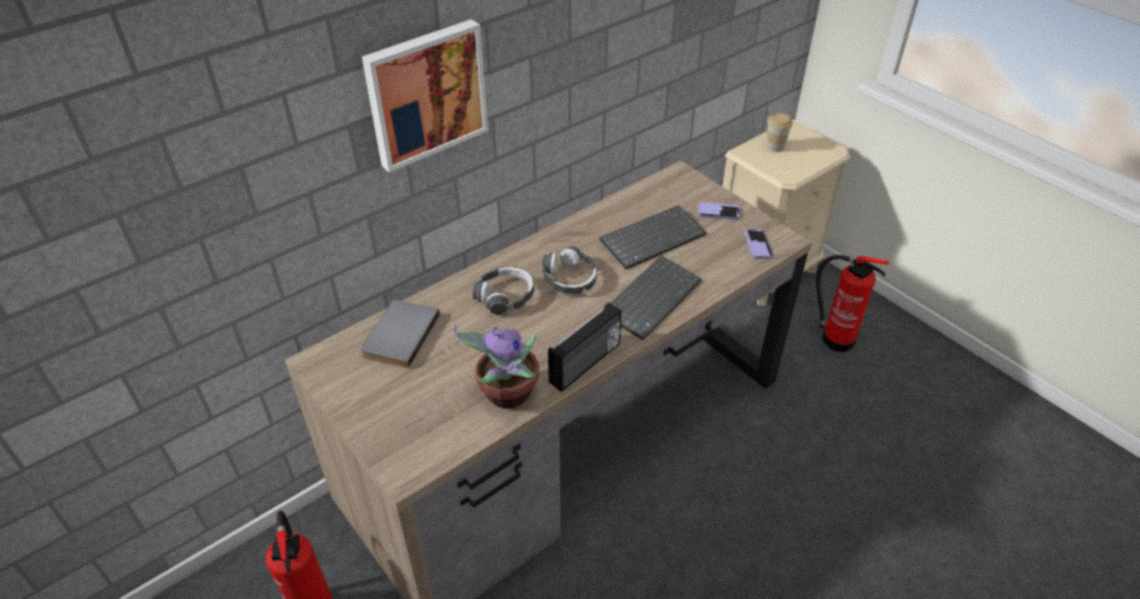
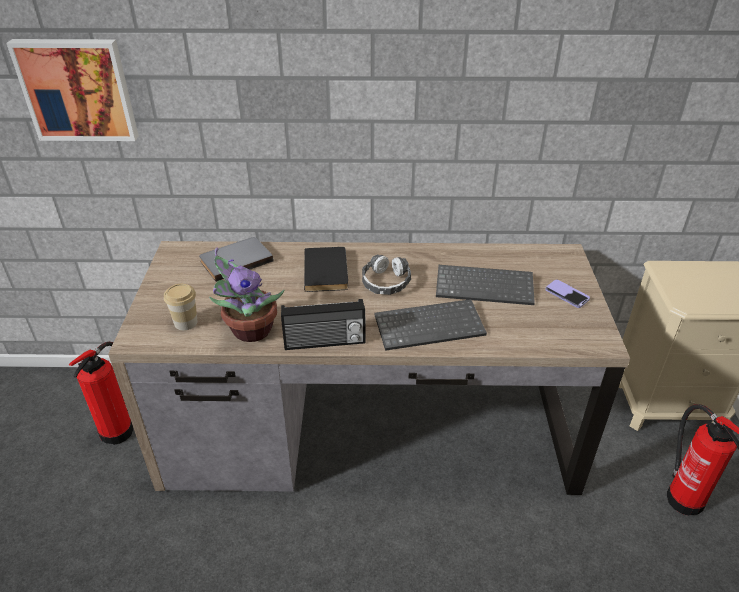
camera: 40 degrees right, 5 degrees down
(425, 93) = (304, 74): picture -> picture (78, 89)
(505, 296) = (328, 271): headphones -> black book
(758, 245) = (572, 334): phone -> none
(775, 146) = (701, 276): cup -> cup (186, 322)

